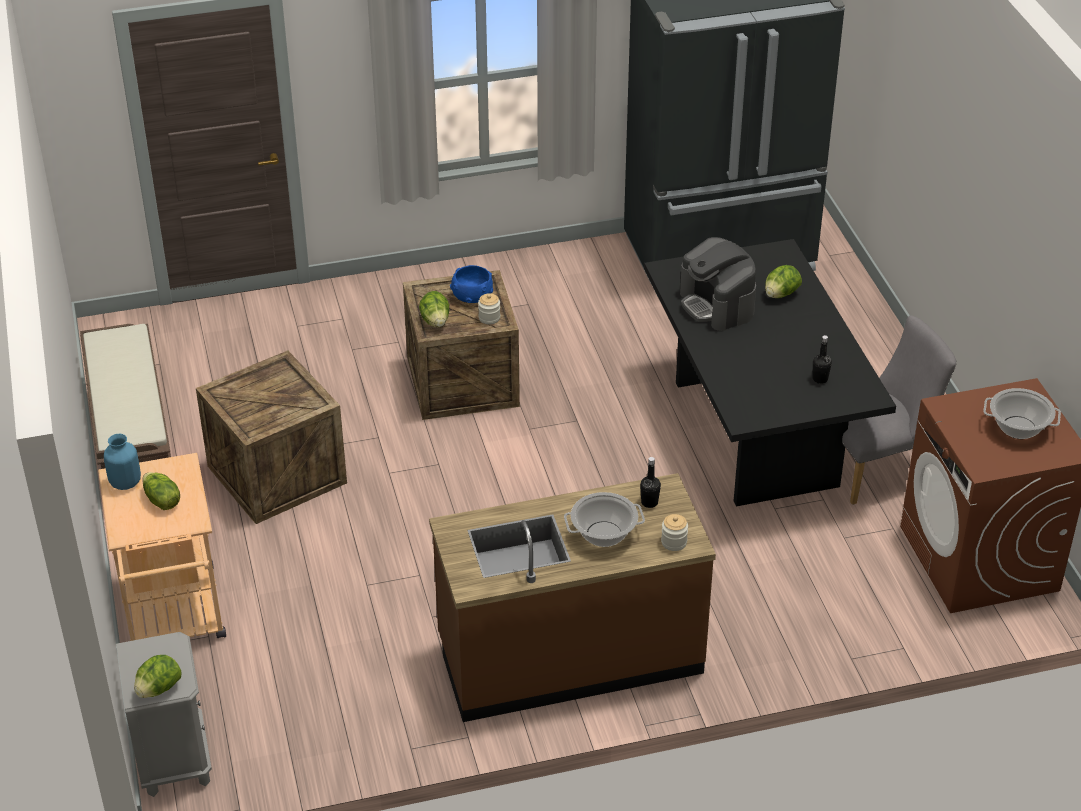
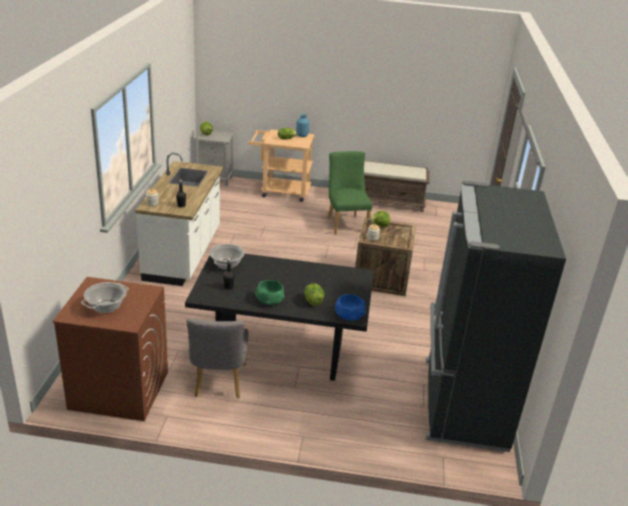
camera: 110 degrees right, 10 degrees down
(276, 474) = (346, 223): crate -> green chair
(471, 295) = (395, 238): blue bowl -> blue bowl (349, 314)
(569, 656) = (184, 254): brown counter -> white counter
(603, 534) = (174, 192): cooking pot -> cooking pot (226, 264)
(717, 305) = (318, 278): coffee machine -> none
(814, 332) = (269, 299): none -> green bowl

